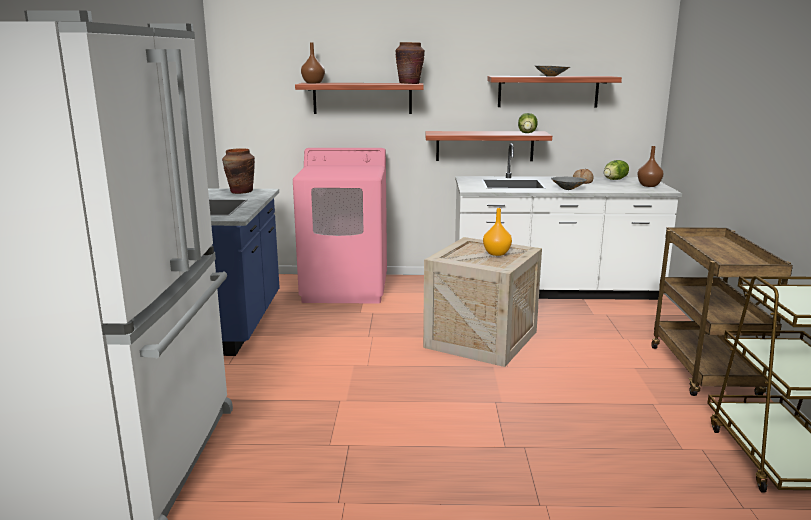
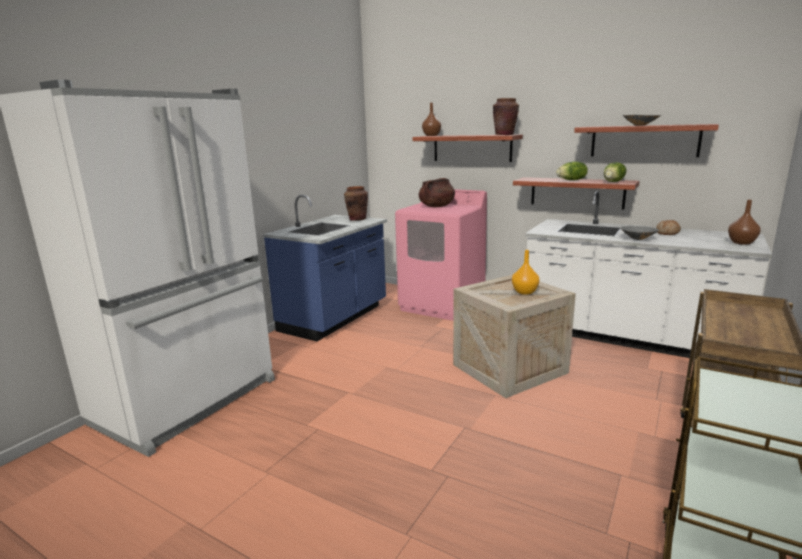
camera: 30 degrees right, 0 degrees up
(336, 169) = (436, 206): none -> brown cooking pot
(615, 179) = (710, 233): lettuce -> lettuce (571, 180)

